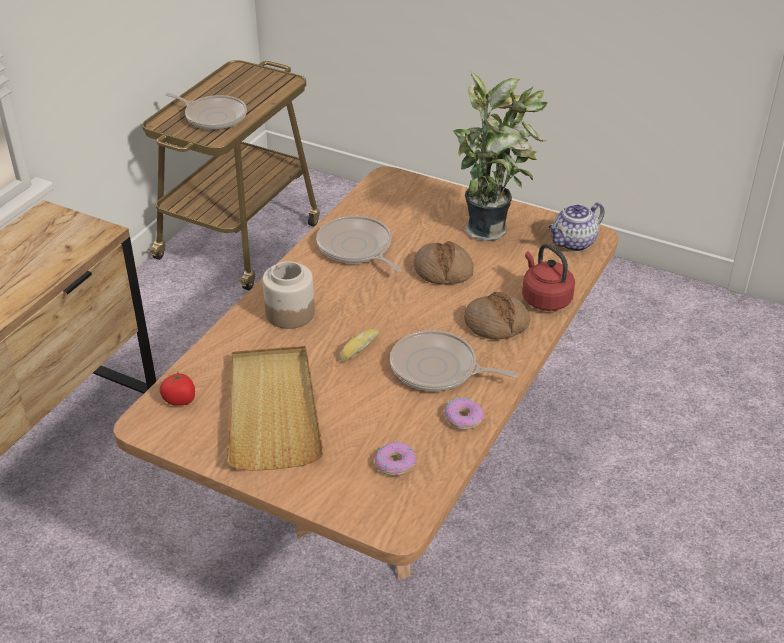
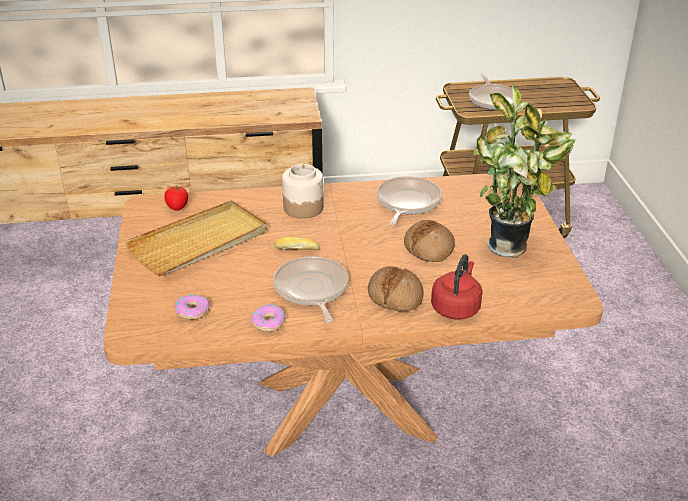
camera: 55 degrees right, 5 degrees down
(573, 243) = (551, 295): teapot -> none

